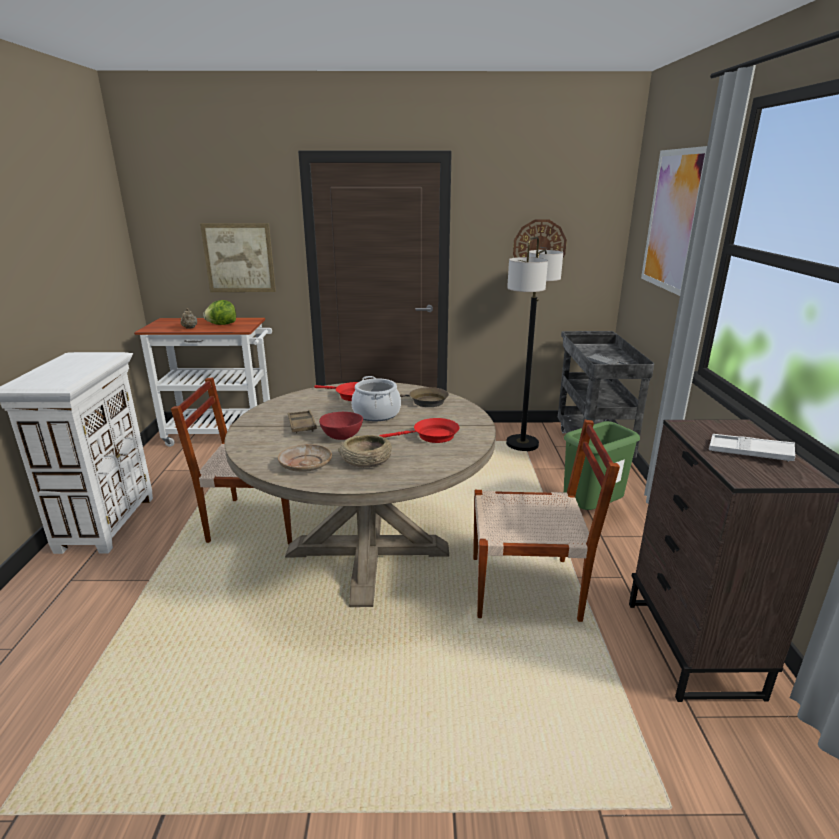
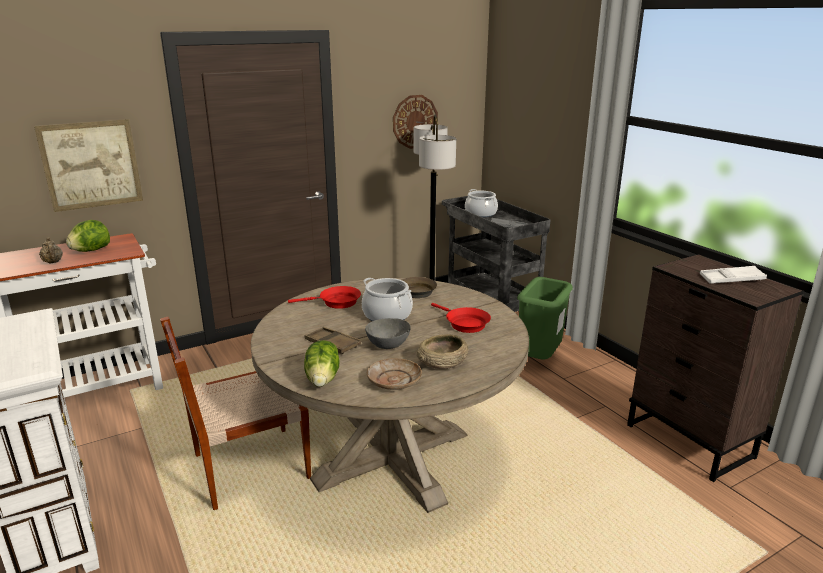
camera: 30 degrees left, 0 degrees up
(258, 448) = (323, 378): none -> lettuce
(342, 437) = (389, 345): red bowl -> grey bowl
(432, 436) = (464, 323): red frying pan -> red frying pan turned 90 degrees clockwise
(528, 588) = (550, 439): chair -> none
(595, 350) = (480, 214): none -> cooking pot
(674, 220) = (551, 94): picture -> none

